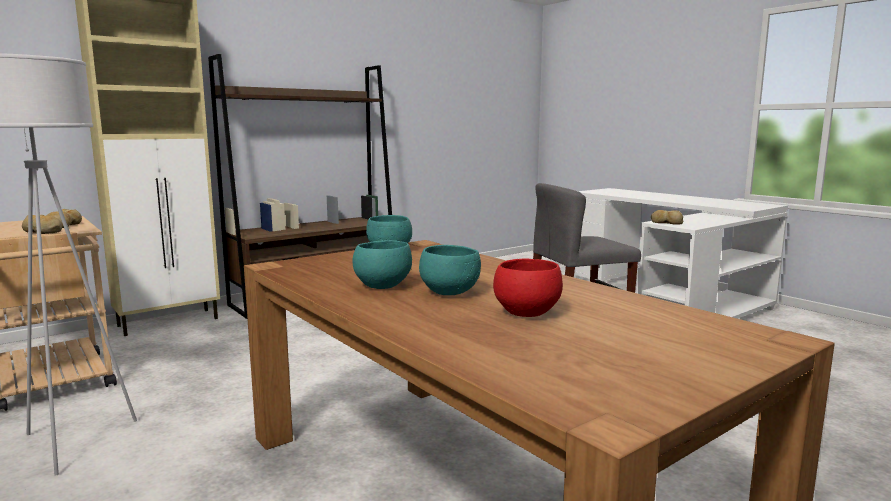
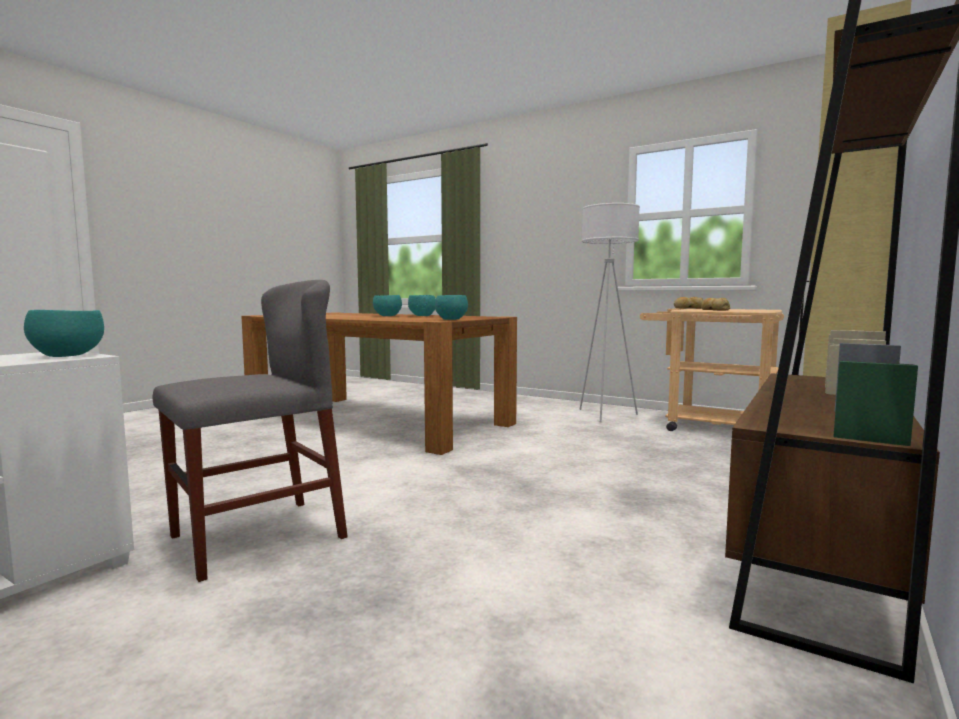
camera: 160 degrees right, 5 degrees down
(525, 313) = (352, 315): red bowl -> none
(666, 222) = (68, 356): bread -> turquoise bowl

